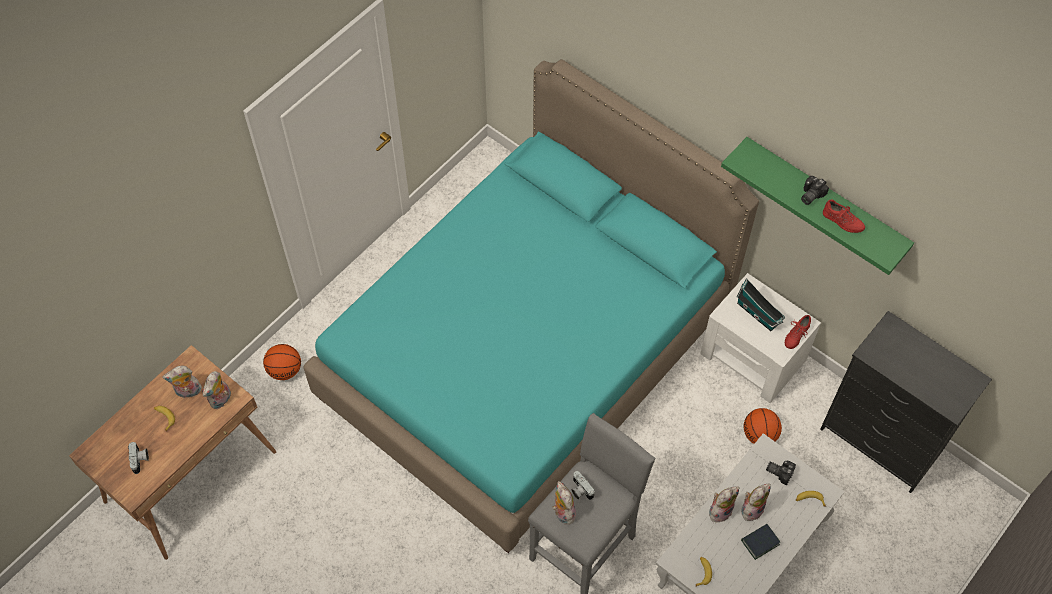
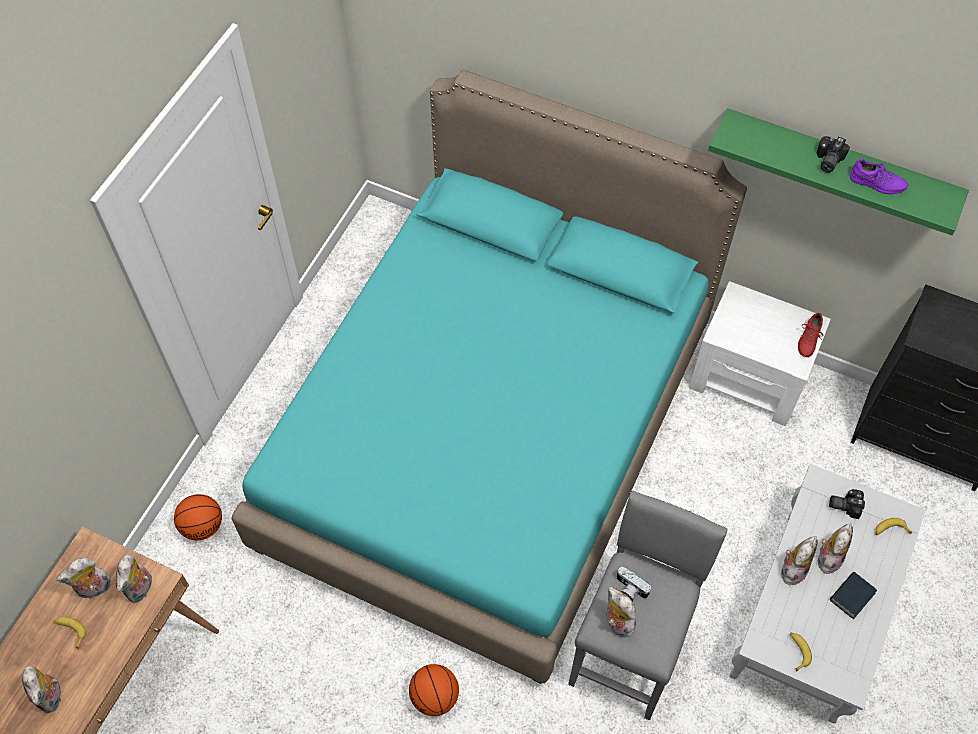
camera: 15 degrees left, 0 degrees up
(140, 460) = (52, 696): camera -> plush toy
(759, 315) = (759, 326): toy house -> none
(759, 435) = (786, 466): basketball -> basketball (435, 697)
(842, 221) = (877, 183): red shoe -> purple shoe

